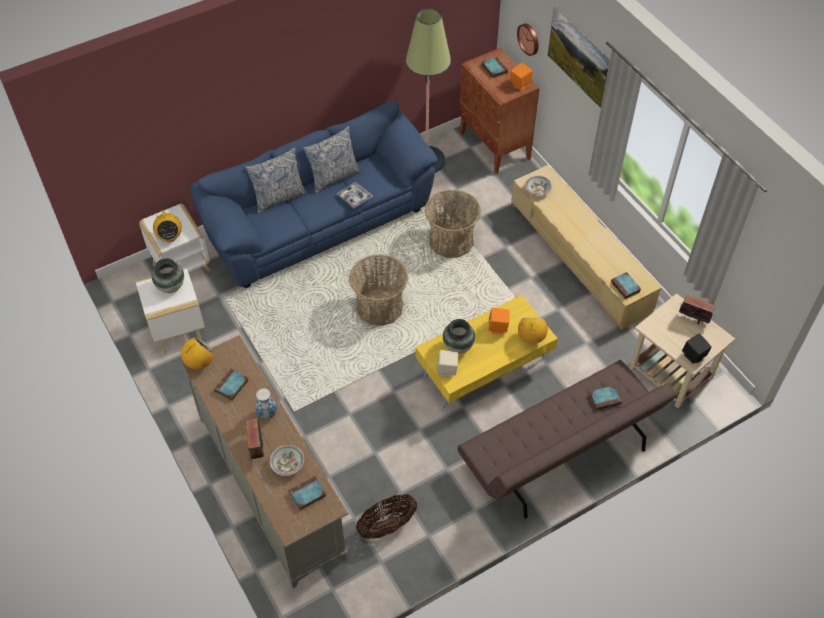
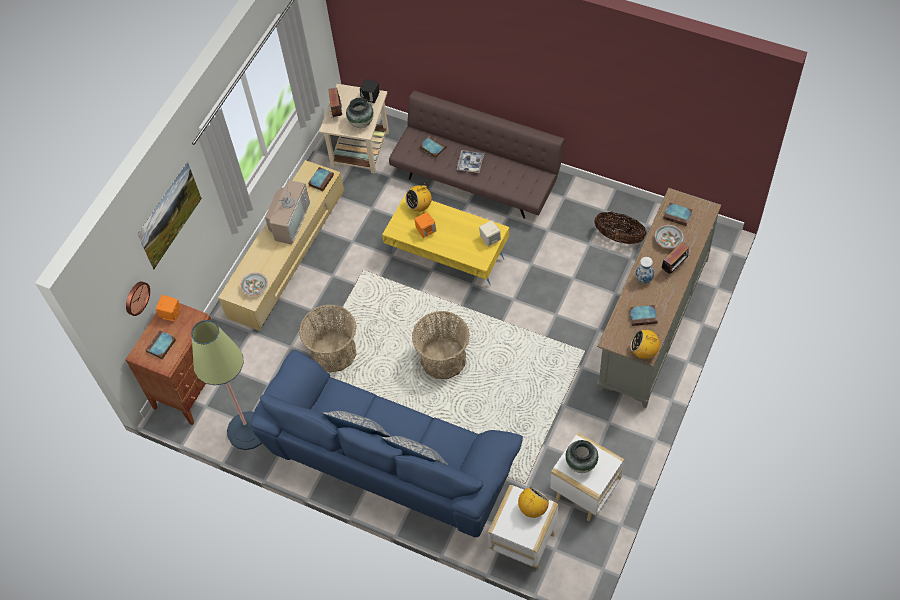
camera: 120 degrees left, 5 degrees up
(355, 197) = (372, 403): tray -> tray (470, 163)
(458, 347) = (464, 245): vase -> vase (361, 123)
(594, 243) = (289, 220): none -> television

